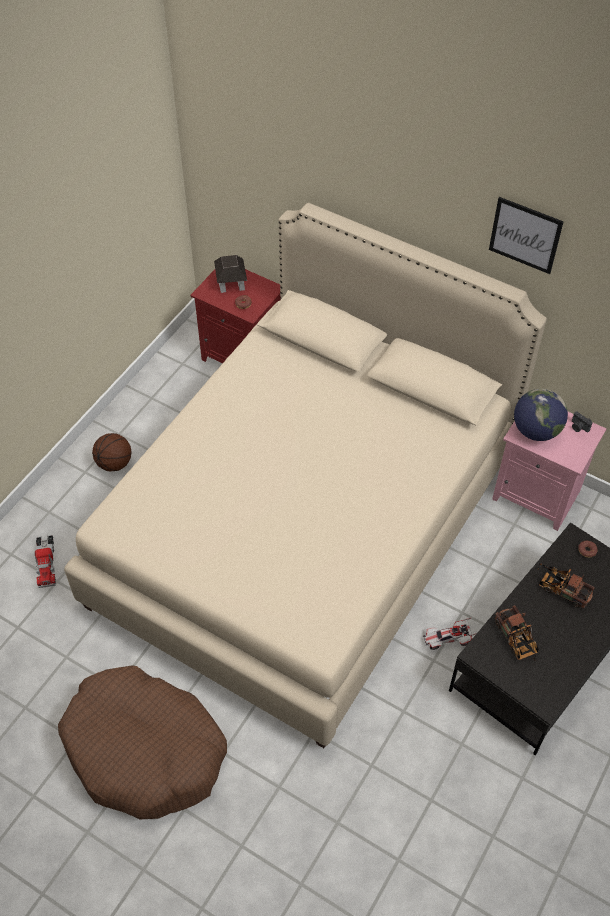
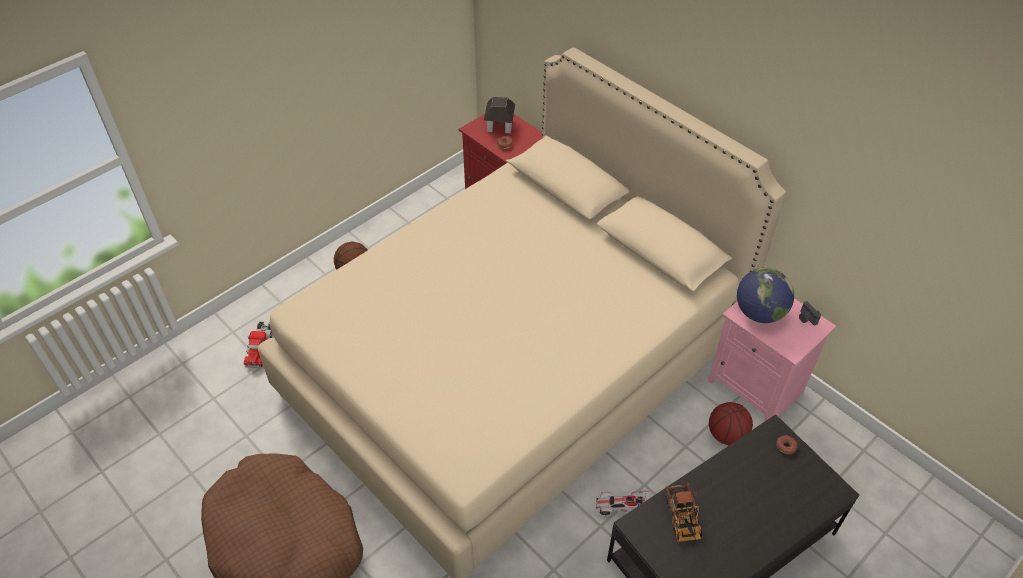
camera: 15 degrees right, 5 degrees down
(523, 547) = (727, 435): none -> basketball
(525, 235) = (773, 96): picture -> none
(561, 589) = (746, 479): toy truck -> none

